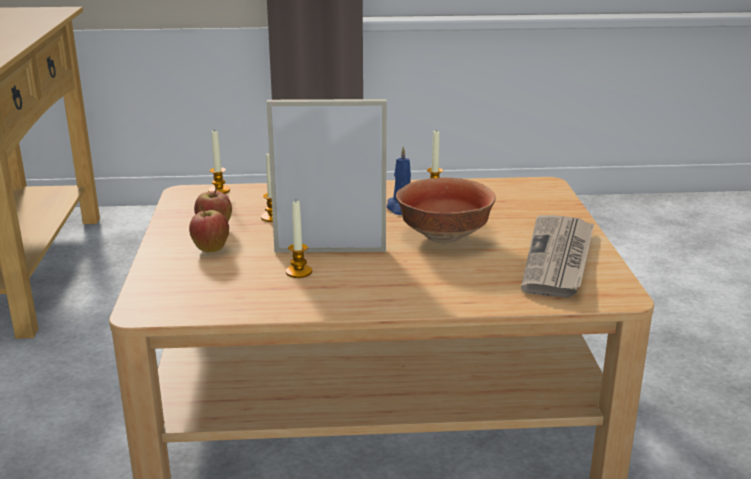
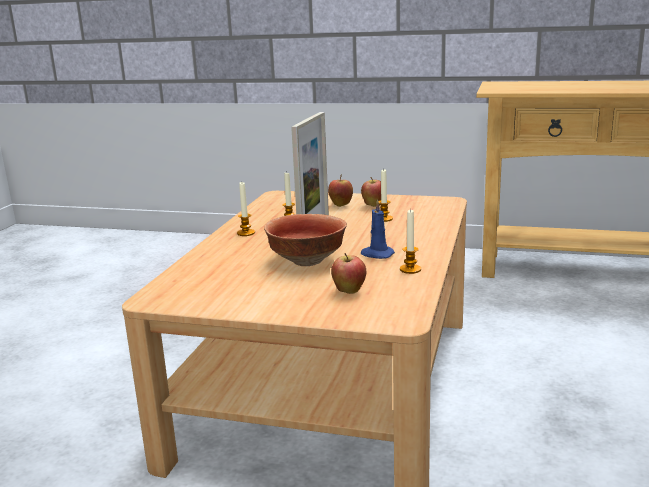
camera: 110 degrees right, 5 degrees down
(219, 190) = (447, 208): candle -> candle (246, 233)
(508, 207) = (349, 292): none -> apple
(559, 259) = (228, 292): newspaper -> none

